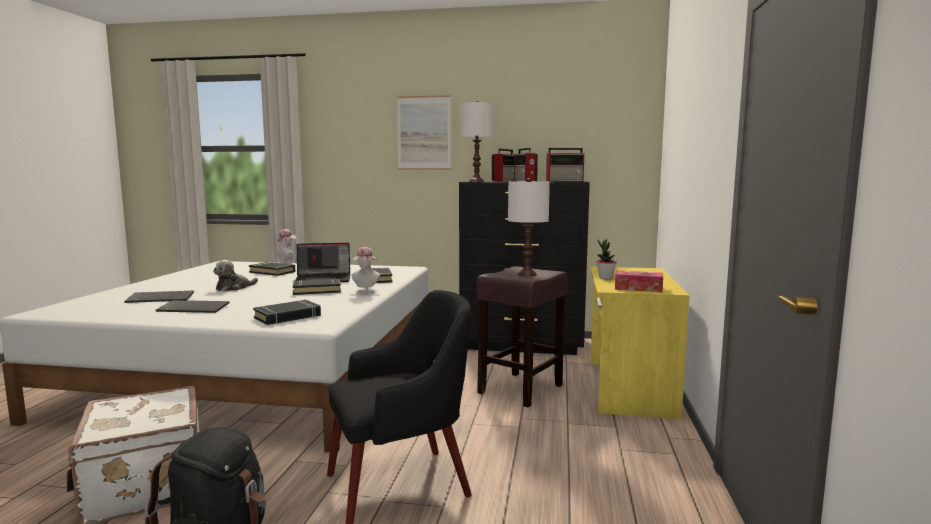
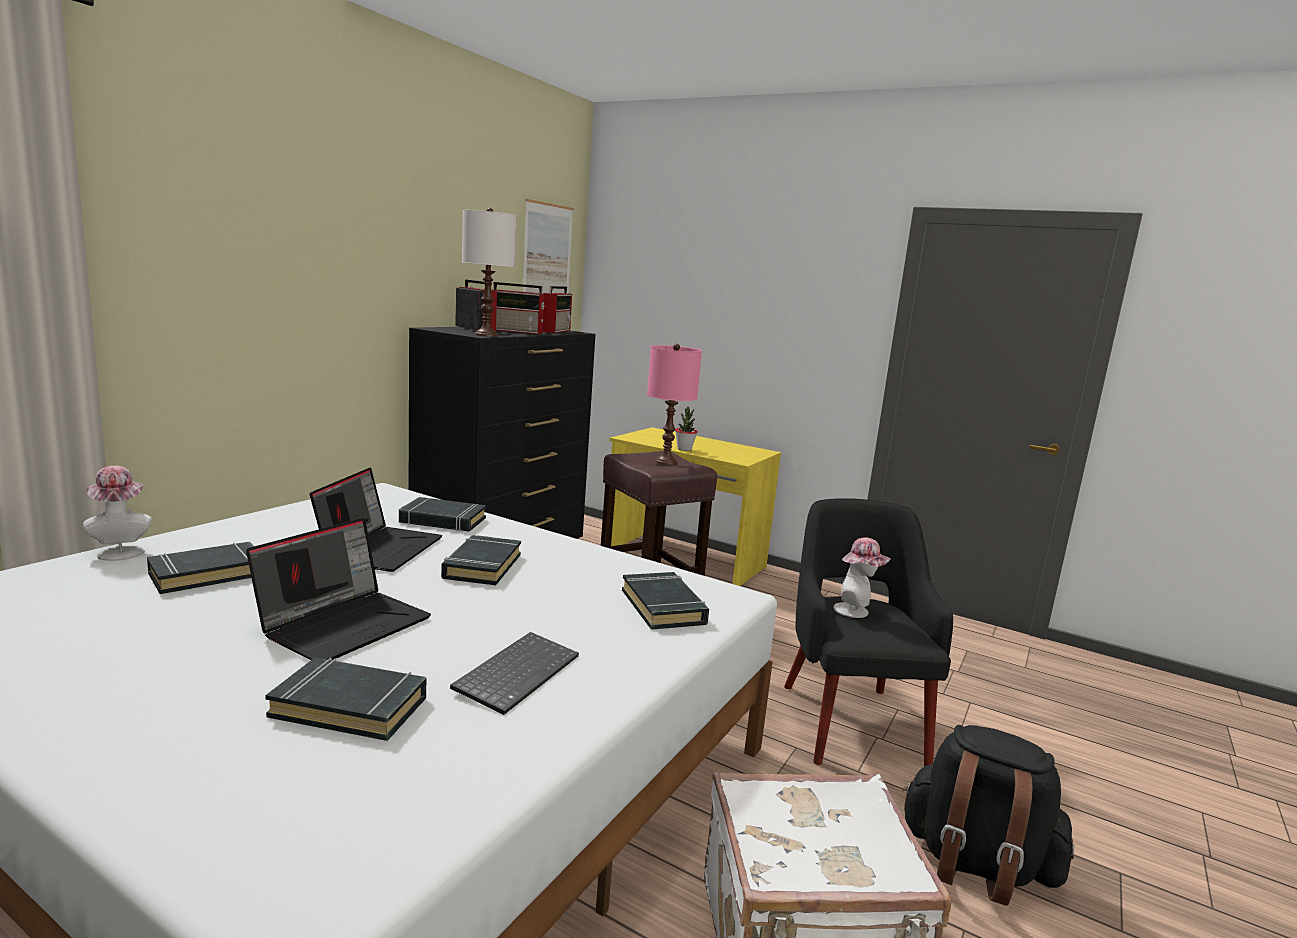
camera: 70 degrees left, 5 degrees up
(161, 298) = (350, 706): keyboard -> black book
(234, 288) = (345, 624): plush toy -> laptop
(365, 292) = (538, 542): hat -> hat (856, 611)
(424, 133) = (339, 239): picture -> picture (547, 255)
(527, 274) = (666, 462): white table lamp -> pink table lamp
(638, 288) = (744, 454): tissue box -> none

